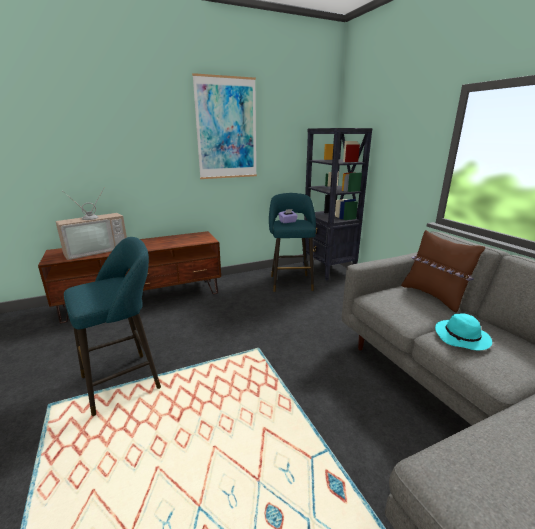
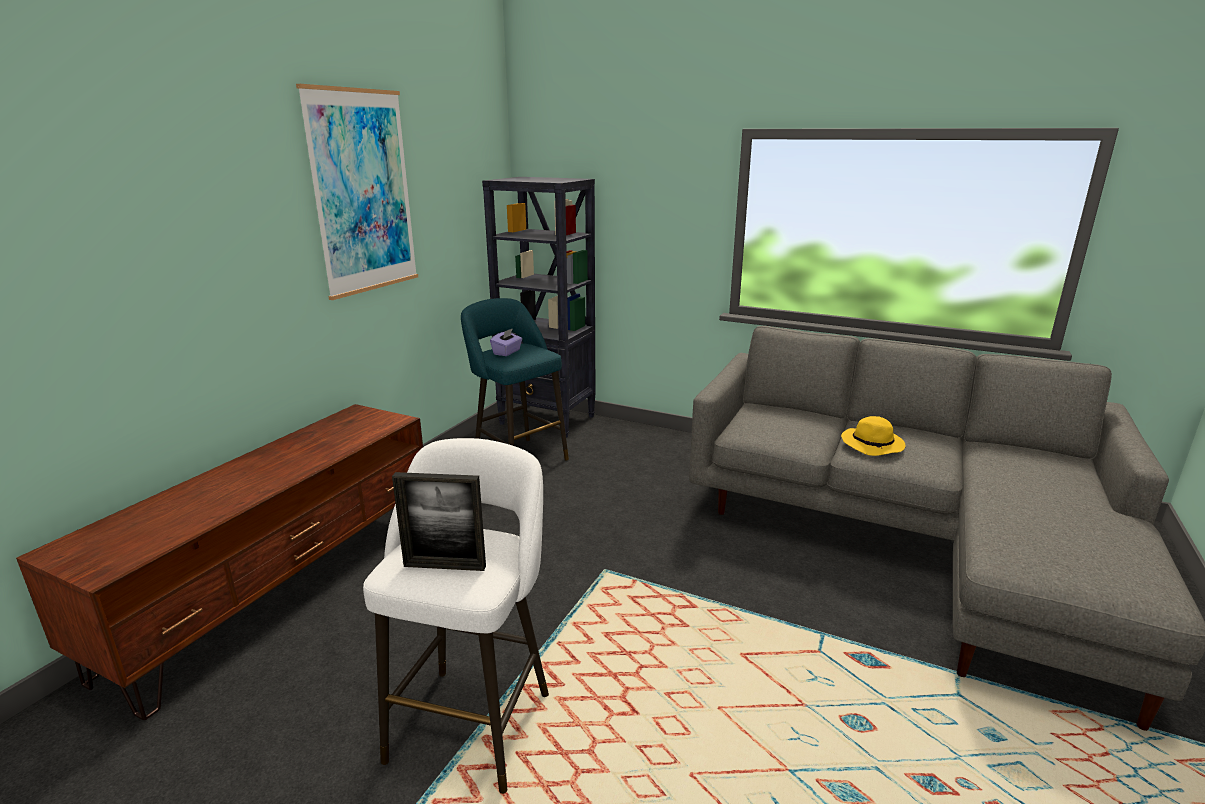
camera: 40 degrees left, 0 degrees up
(89, 292) = (444, 566): none -> picture frame
(96, 250) = (178, 511): television -> none
(126, 380) = (474, 719): turquoise stool -> white stool
(433, 296) = (791, 410): brown pillow -> none
(462, 338) = (873, 445): turquoise hat -> yellow hat

